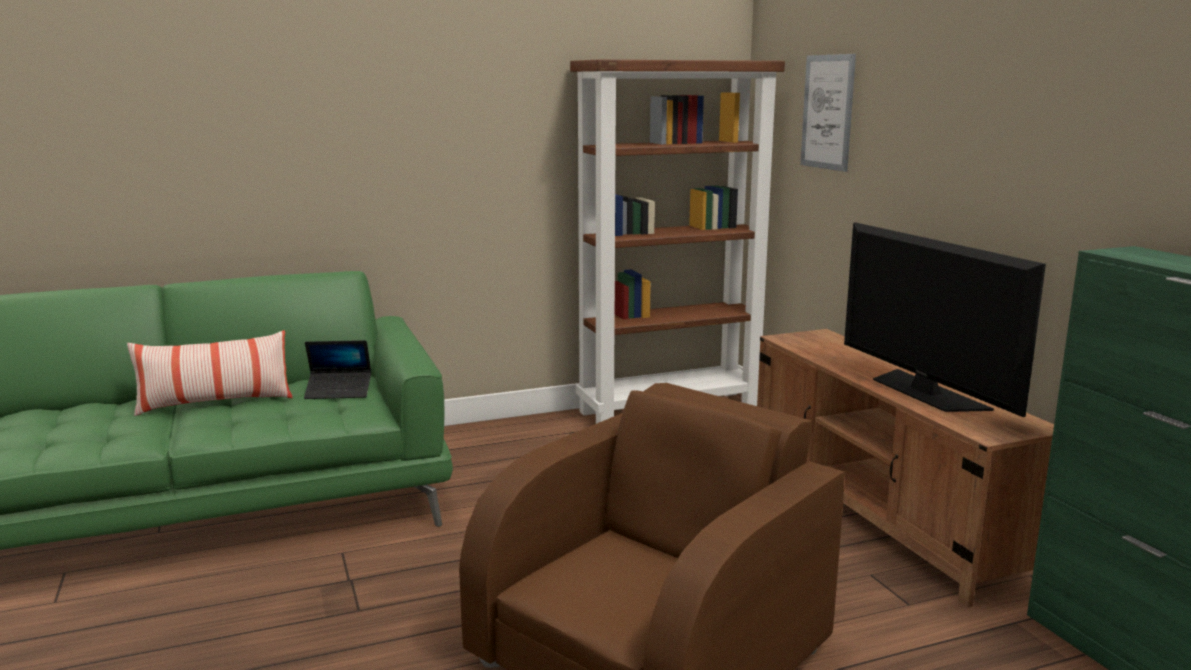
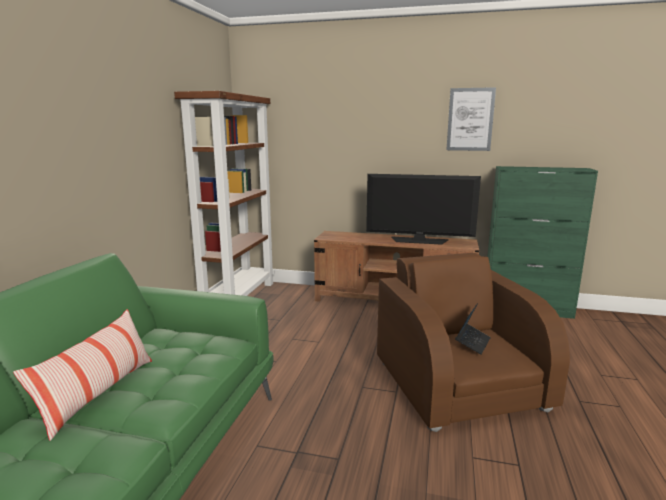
camera: 55 degrees left, 0 degrees up
(339, 392) = (177, 342): laptop -> laptop (472, 342)
(827, 112) = (307, 124): picture -> picture (470, 119)

